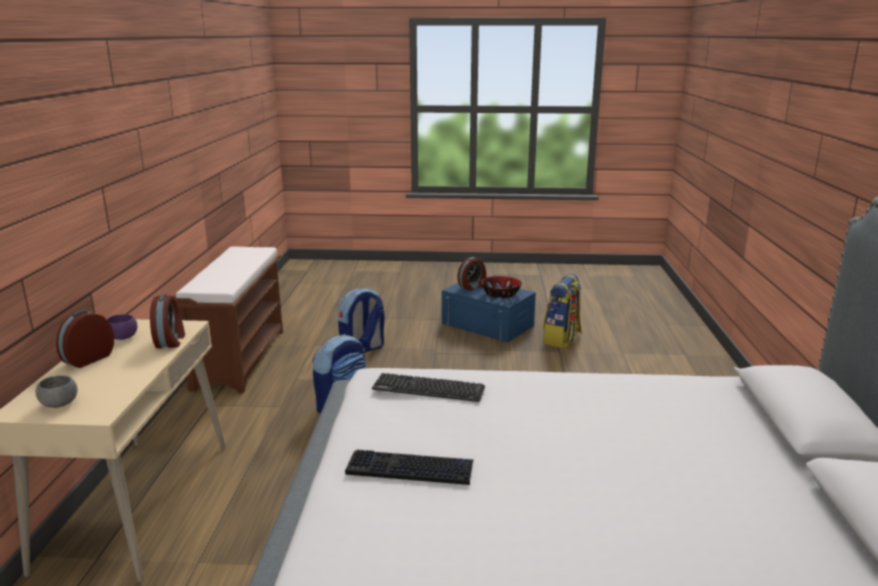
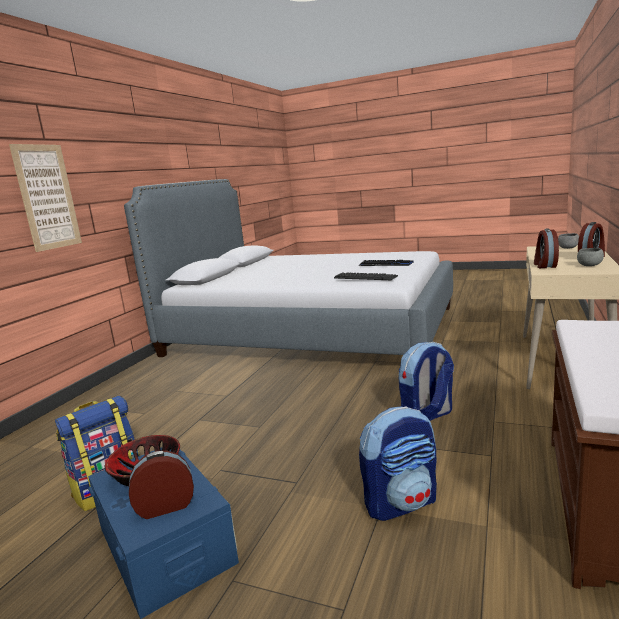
camera: 160 degrees left, 5 degrees down
(123, 337) = (589, 265): purple bowl -> grey bowl
(820, 166) = (47, 197): none -> picture

